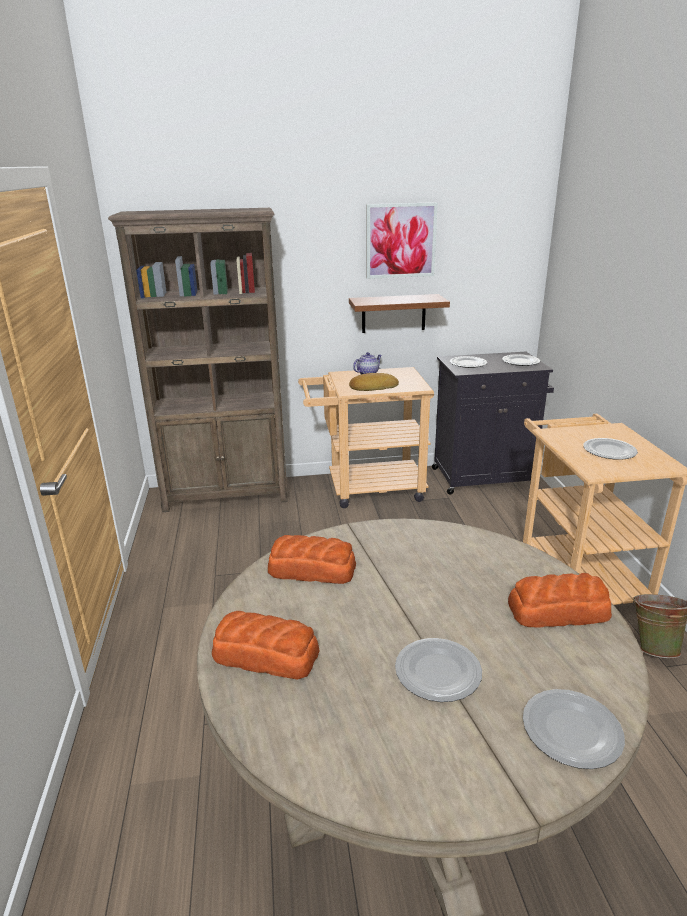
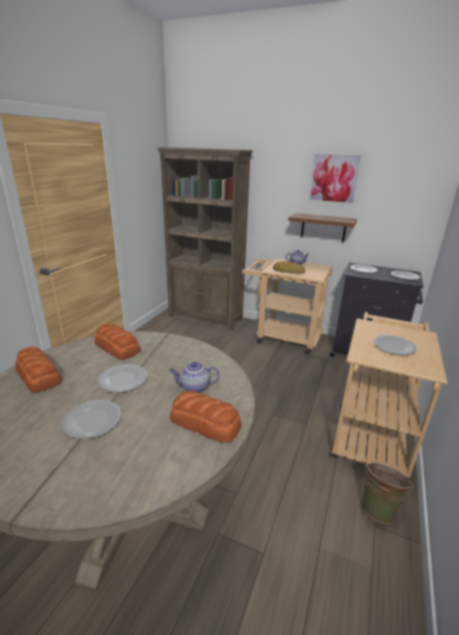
camera: 30 degrees right, 0 degrees up
(486, 578) = (194, 387): none -> teapot
(571, 731) = (103, 489): plate -> plate (122, 380)

